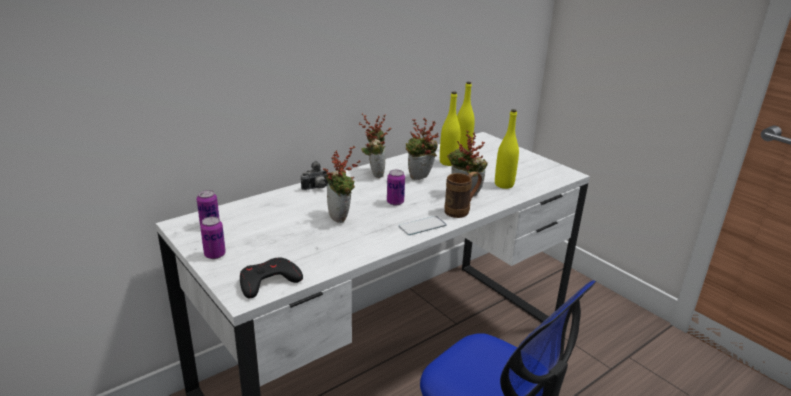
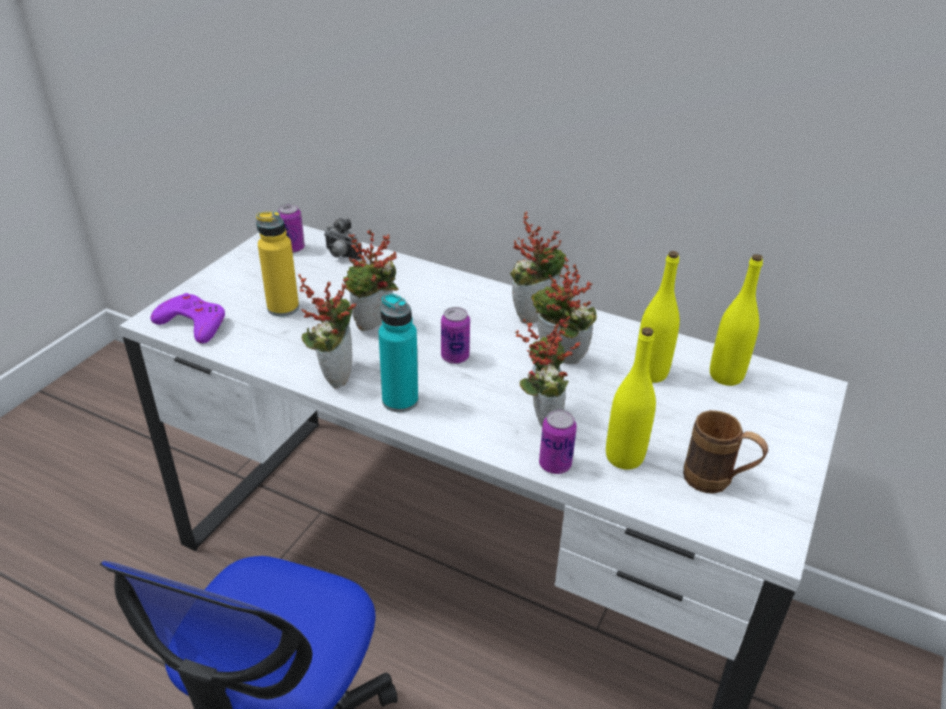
camera: 65 degrees right, 10 degrees up
(215, 255) = (232, 273): can -> can (555, 465)
(268, 282) = (193, 323): black game controller -> purple game controller
(287, 243) = (283, 308): none -> yellow bottle
(317, 188) = (442, 284): camera -> camera (341, 256)
(380, 240) = (334, 374): none -> potted plant
(422, 226) = (400, 401): phone -> turquoise bottle
(462, 211) = (479, 429): brown mug -> brown mug (717, 483)

